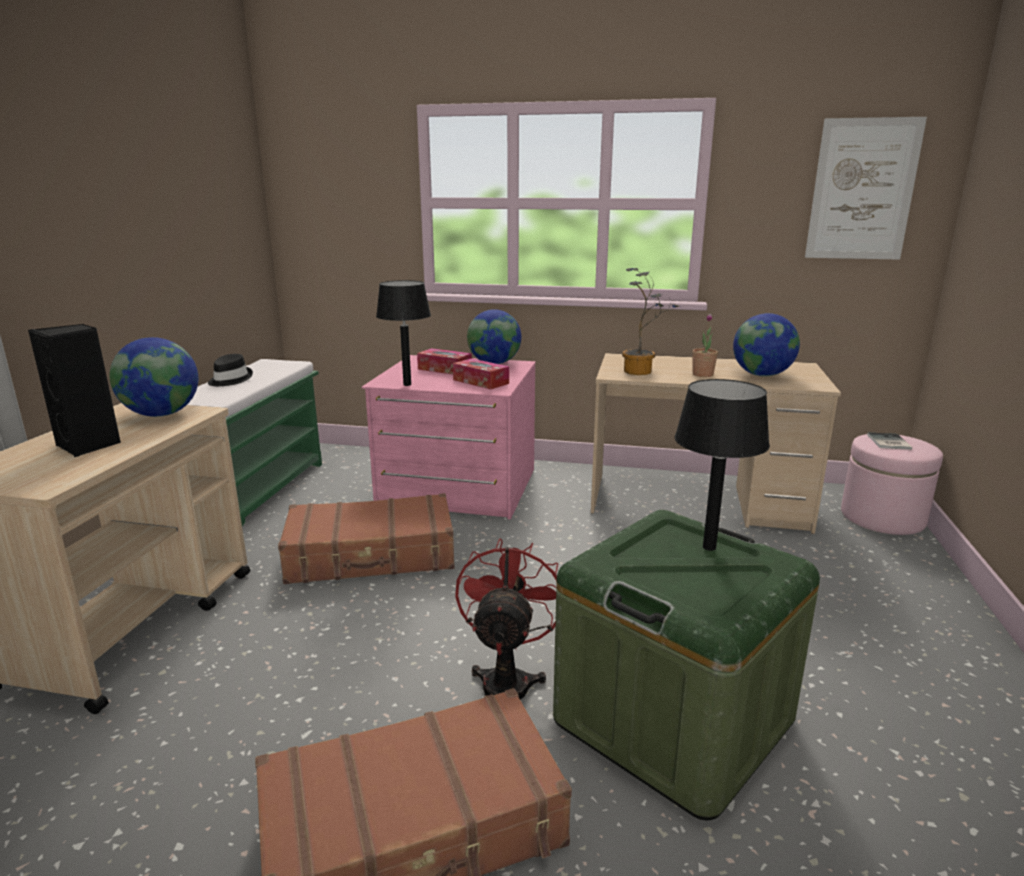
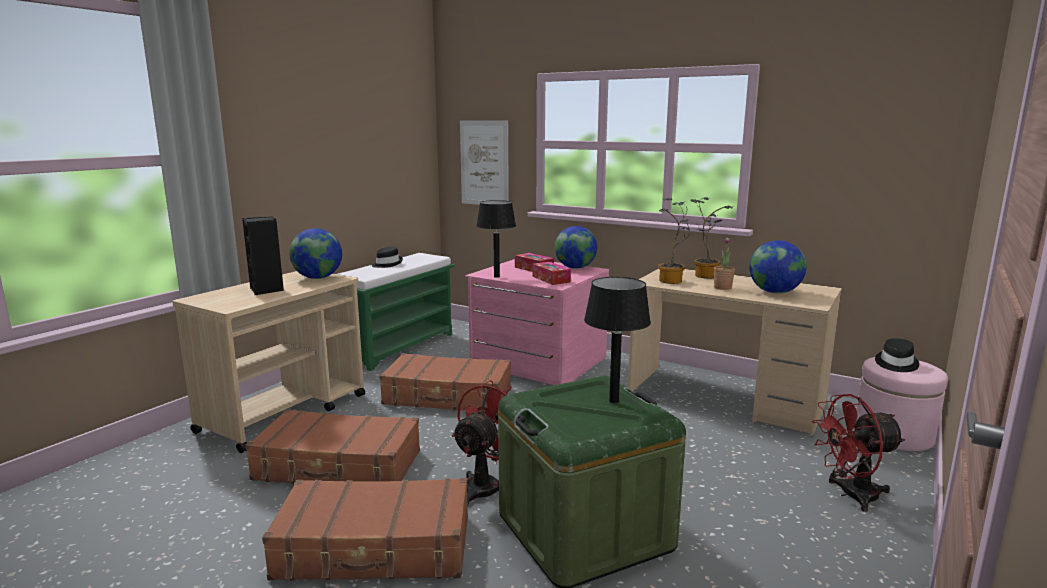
camera: 20 degrees right, 5 degrees down
(275, 700) = (338, 466): none -> brown suitcase
(666, 360) = (706, 275): none -> potted plant
(862, 190) = (889, 139): picture -> picture (484, 163)
(887, 442) = (896, 364): book -> black hat
(901, 599) = (850, 495): none -> red fan

